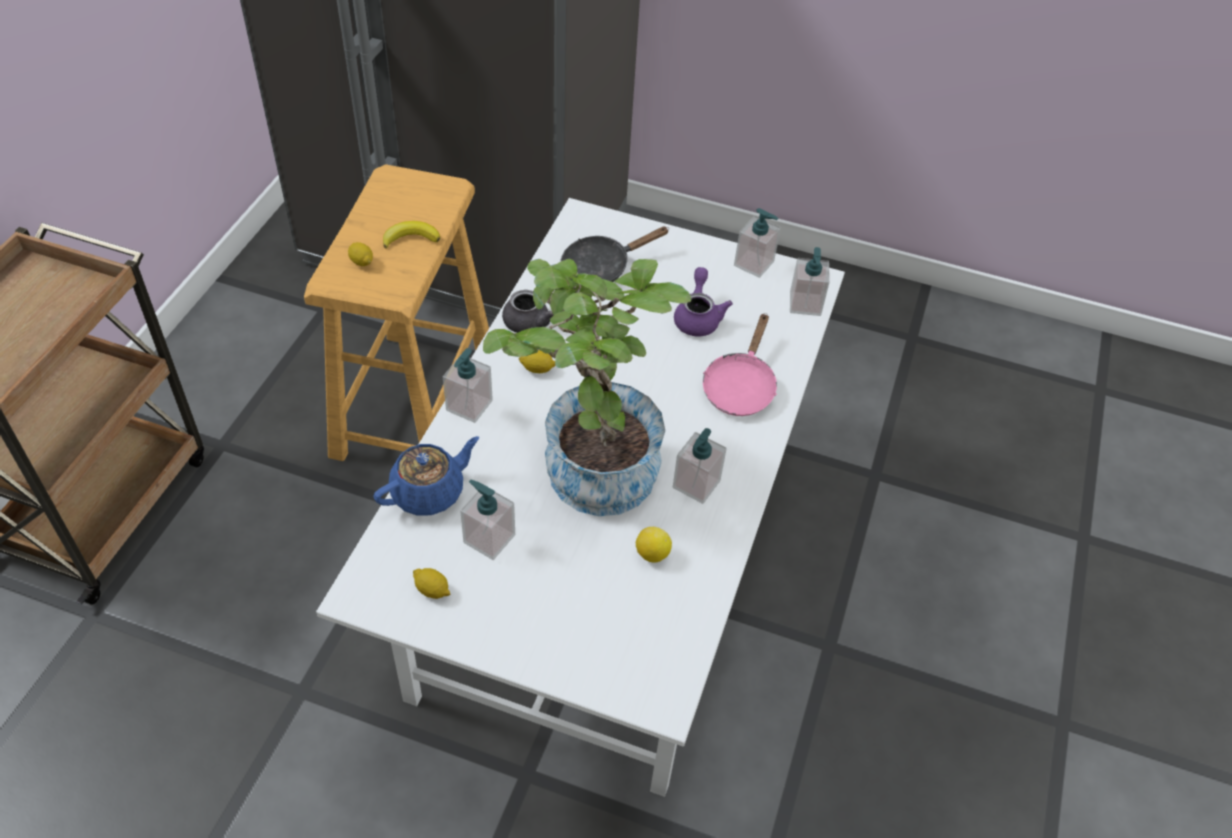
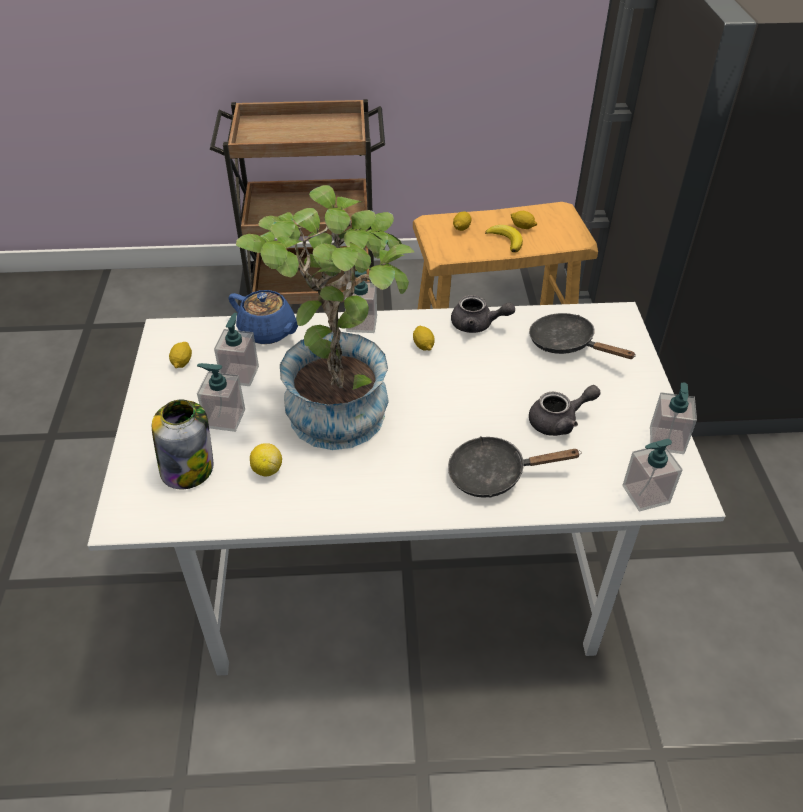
camera: 70 degrees right, 5 degrees down
(397, 216) = (522, 227): none -> lemon
(615, 623) = (188, 468): none -> jar
(696, 484) = (357, 476): soap dispenser -> soap dispenser (225, 418)
(698, 317) = (559, 421): purple teapot -> grey teapot
(740, 386) = (494, 474): pink frying pan -> black frying pan

